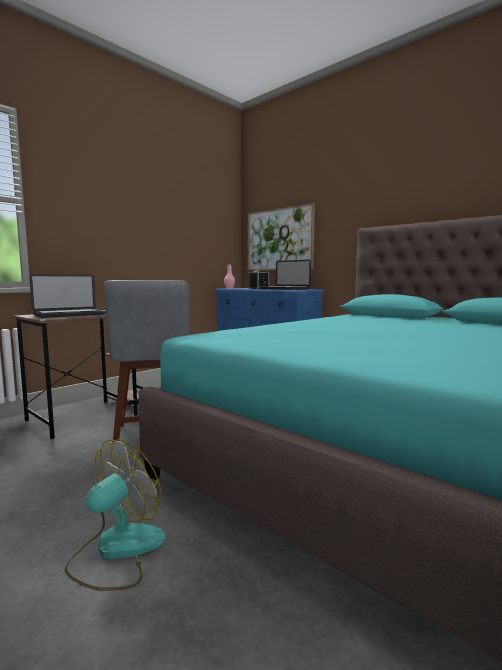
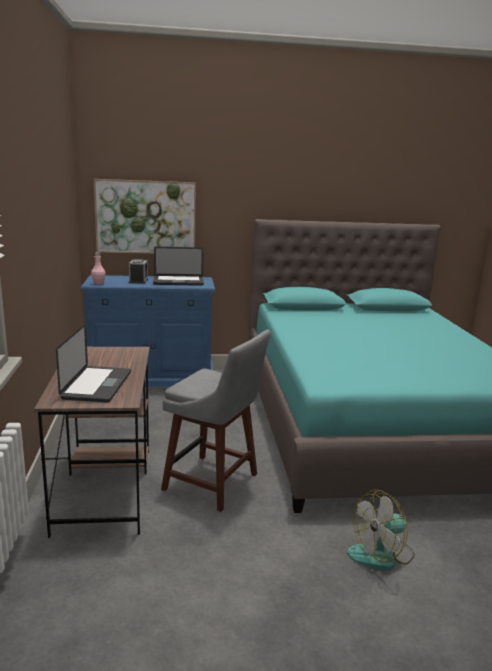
camera: 50 degrees left, 10 degrees up
(117, 551) = (381, 555): fan -> fan turned 105 degrees counterclockwise

